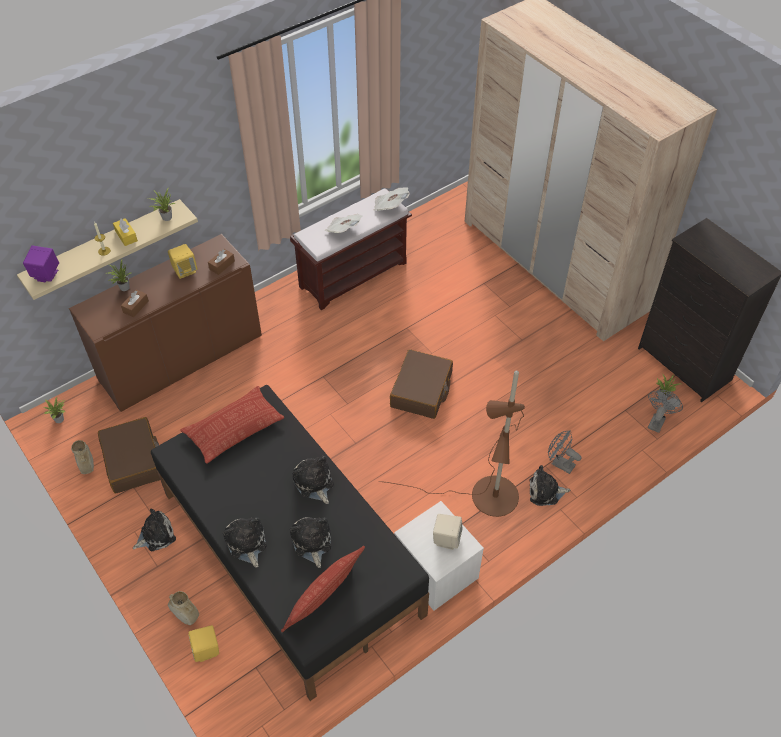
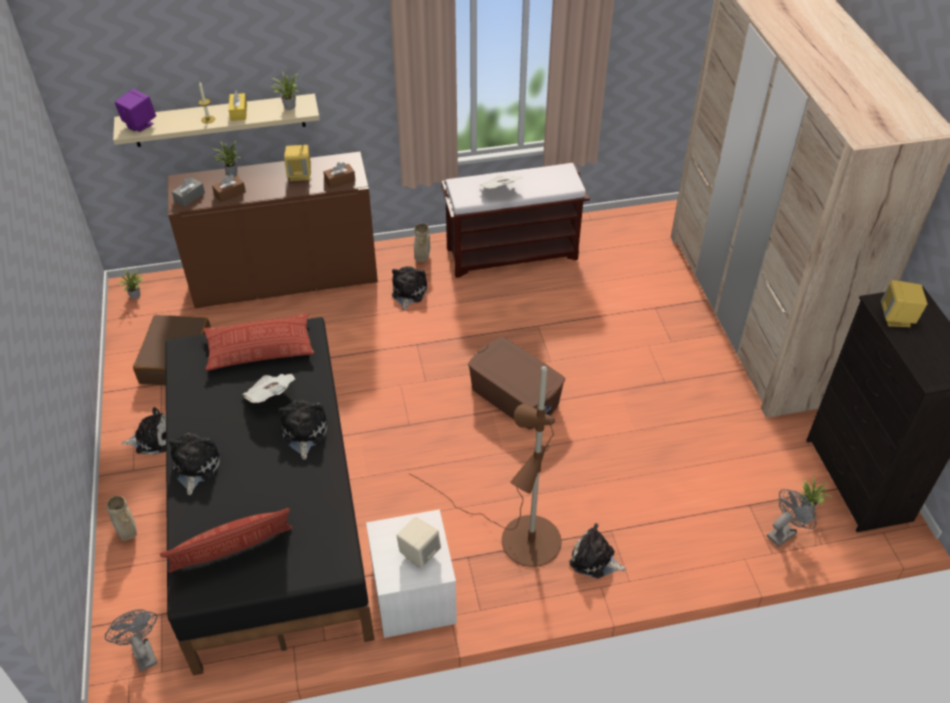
camera: 25 degrees right, 5 degrees down
(88, 467) = (132, 349): beige vase -> beige vase (422, 258)
(102, 321) = (189, 197): none -> grey tissue box
(206, 650) = (126, 574): yellow speaker -> yellow speaker (897, 318)
(311, 543) = (261, 493): plush toy -> plush toy (408, 293)
(390, 206) = (567, 182): newspaper -> newspaper (270, 396)
(421, 390) = (515, 396): brown suitcase -> brown storage box
(559, 463) = (630, 534): grey fan -> grey fan (142, 651)

